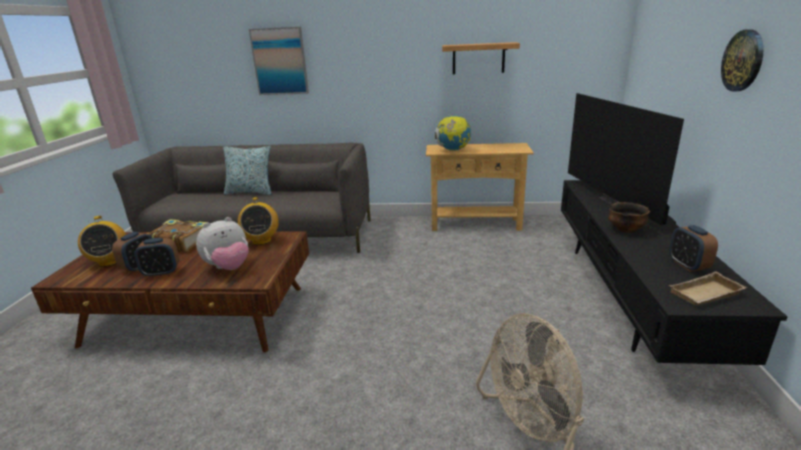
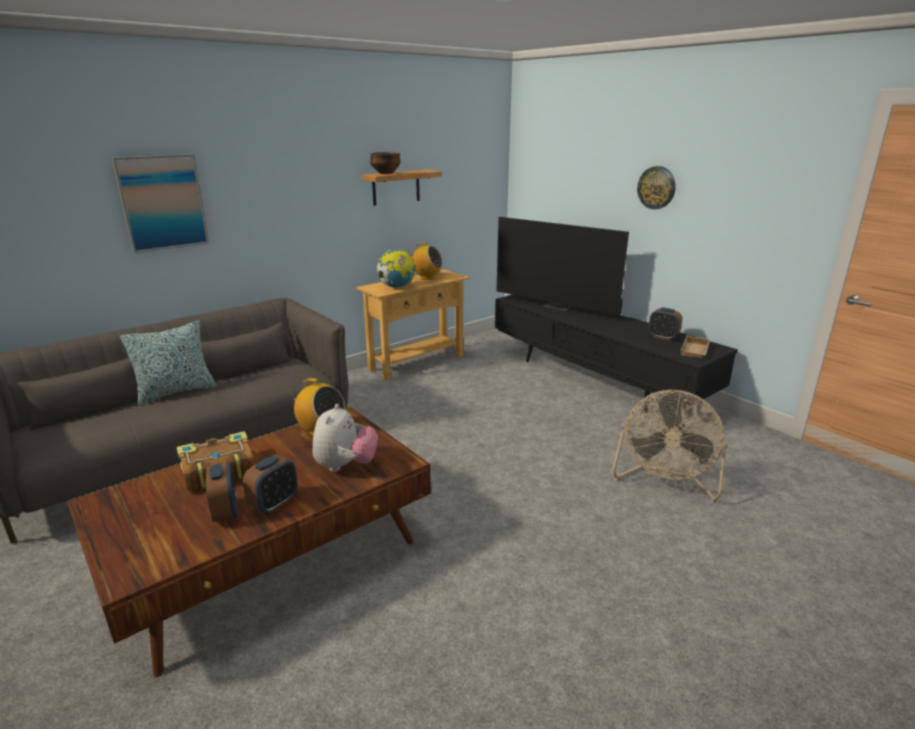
camera: 45 degrees left, 0 degrees up
(109, 261) = (161, 528): radio -> radio (427, 278)
(625, 230) = (598, 325): bowl -> bowl (386, 173)

